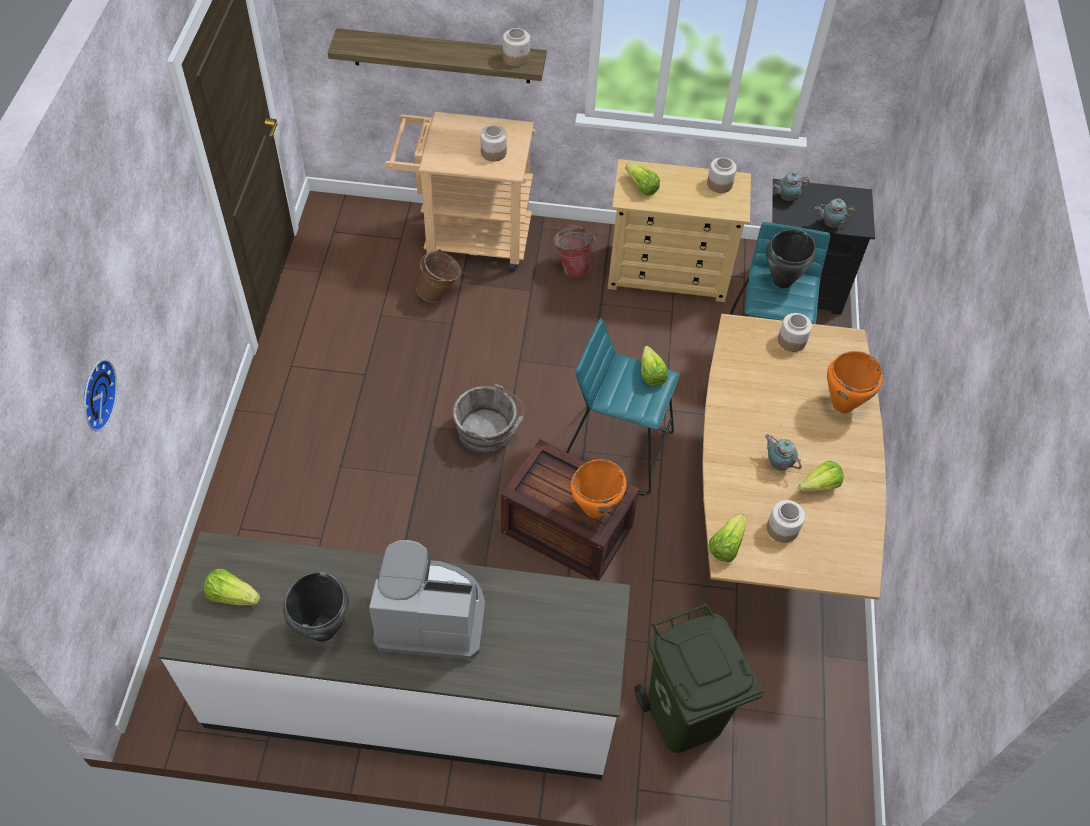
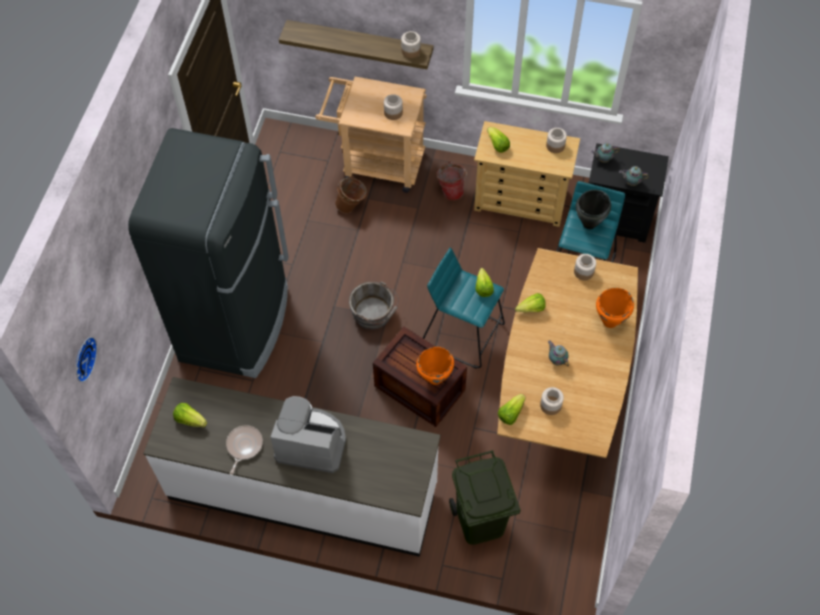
camera: 10 degrees right, 5 degrees up
(94, 394) = (114, 291): wall clock -> wall clock (83, 358)
(290, 460) = (236, 323): none -> black fridge
(322, 630) = (243, 446): black cooking pot -> frying pan
(815, 487) = (578, 378): lettuce -> lettuce (528, 309)

